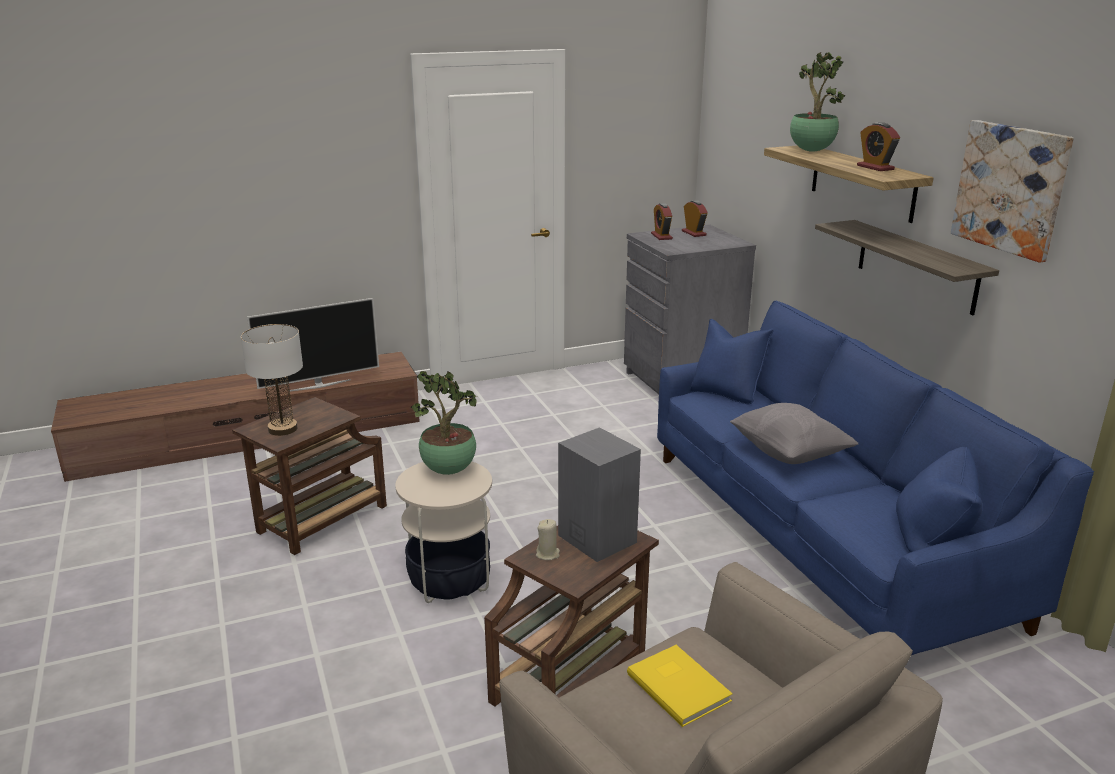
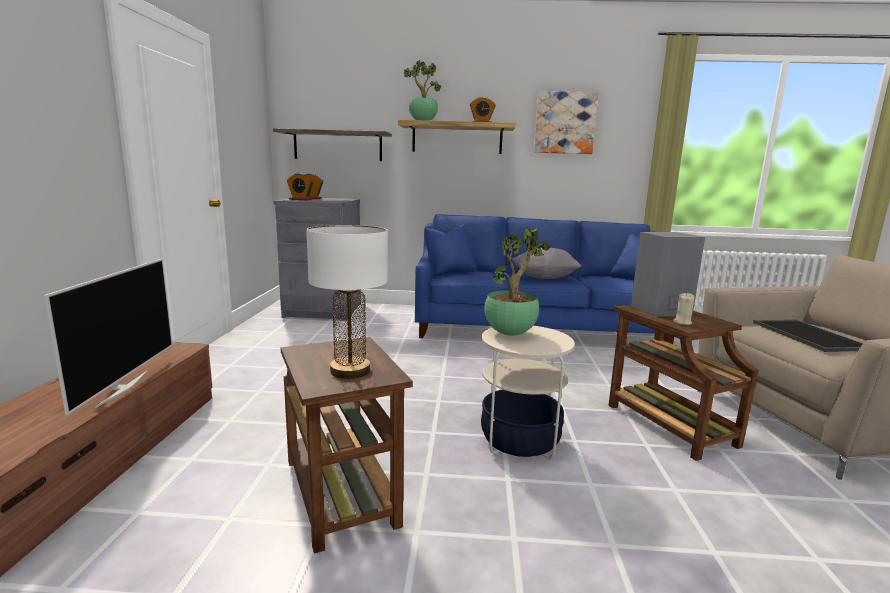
camera: 65 degrees left, 10 degrees down
(679, 685) = (806, 335): yellow book -> tray
(916, 266) = (508, 177): shelf -> shelf (338, 146)

